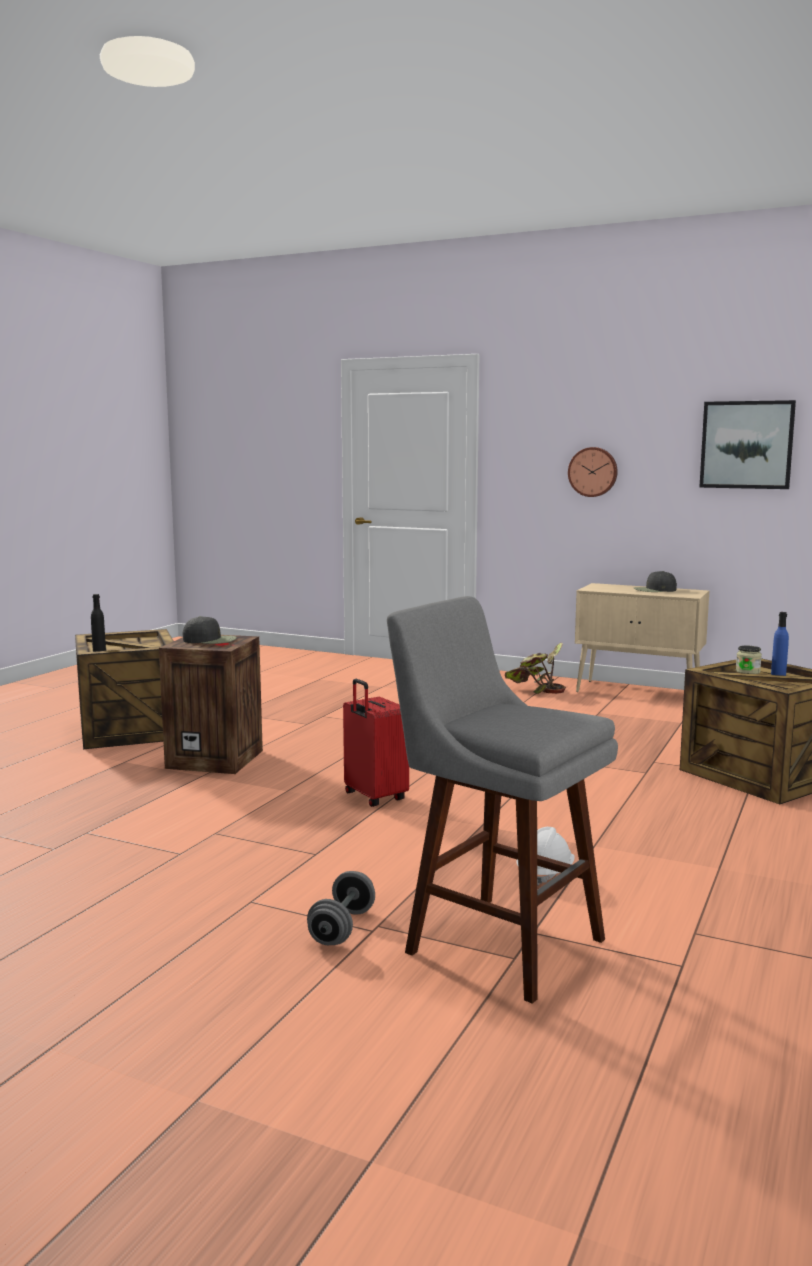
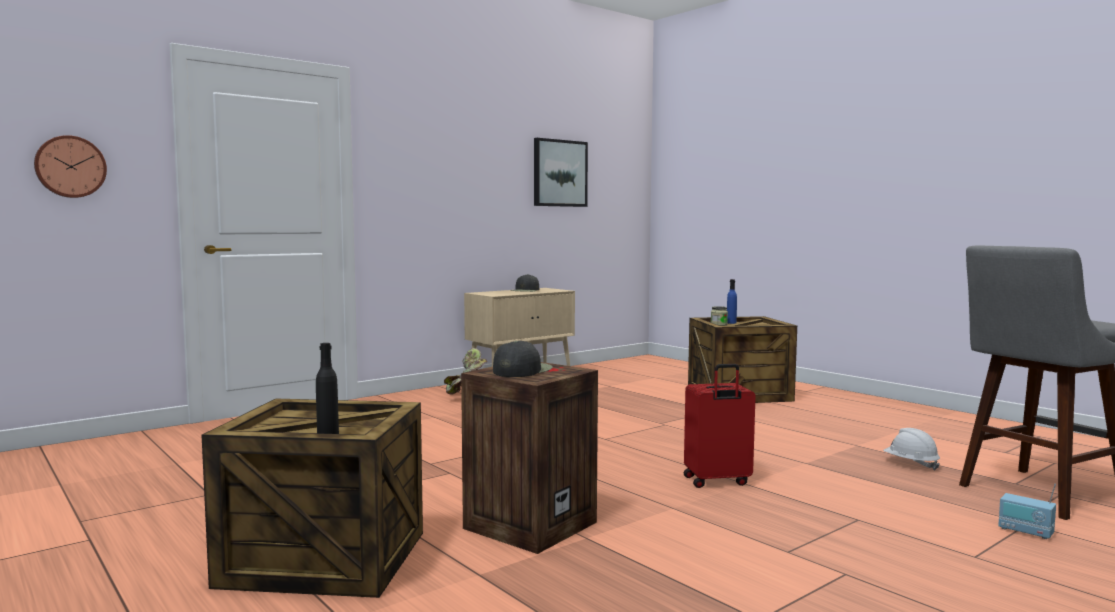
camera: 65 degrees left, 5 degrees down
(342, 928) = (1025, 532): grey dumbbell -> radio
(593, 472) = (458, 192): wall clock -> wall clock (70, 167)

